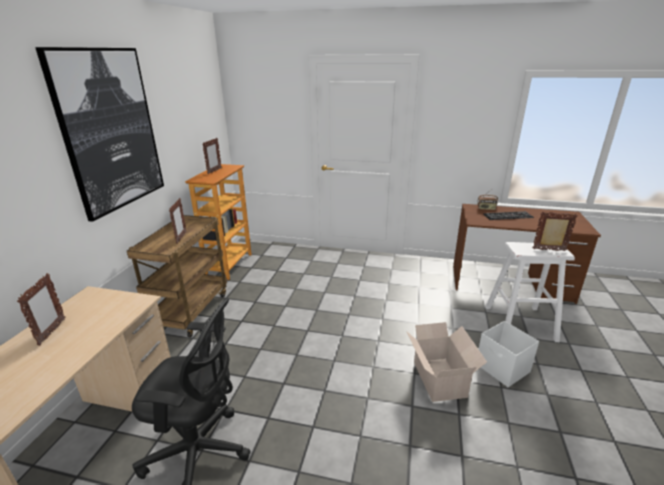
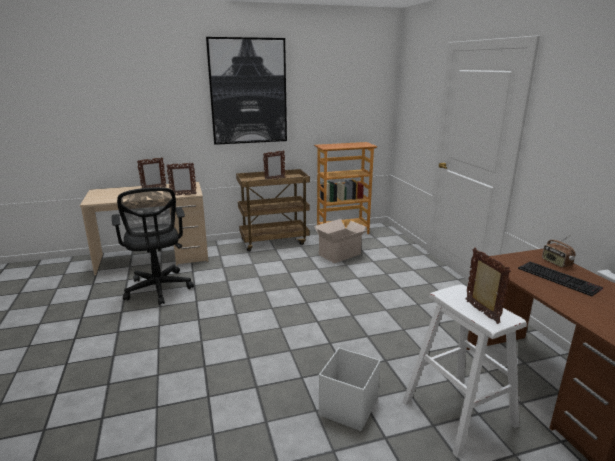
camera: 60 degrees right, 5 degrees down
(214, 171) = (347, 144): picture frame -> picture frame (183, 195)
(439, 378) = (296, 366): cardboard box -> cardboard box (341, 254)

